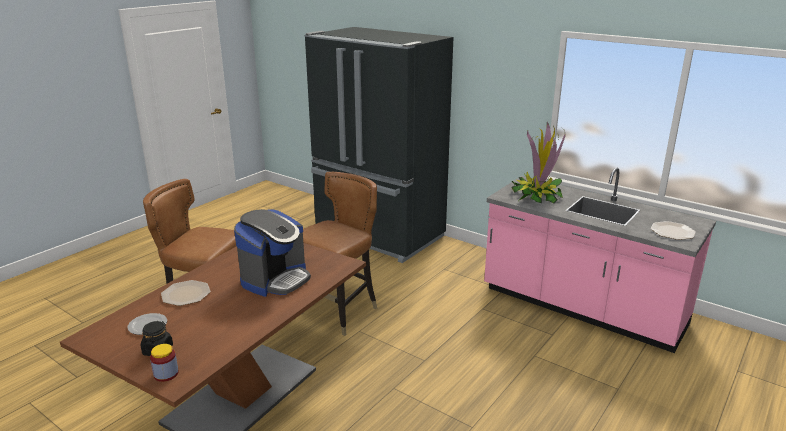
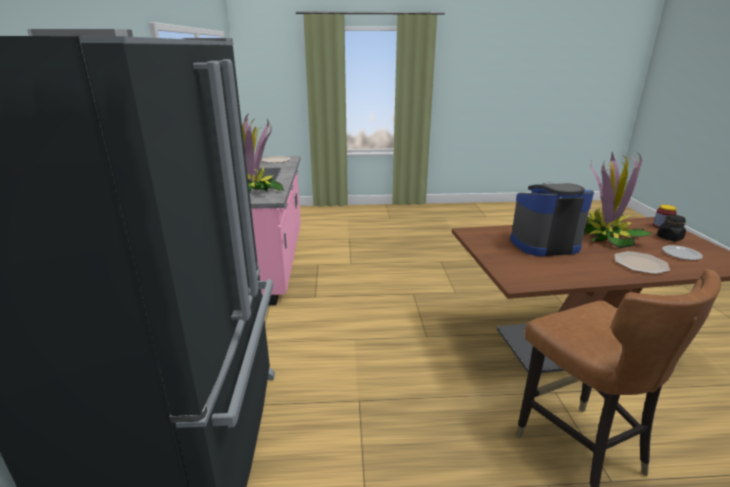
camera: 130 degrees left, 0 degrees up
(228, 317) = (604, 237): none -> potted plant
(339, 313) = (420, 362): brown chair -> none

